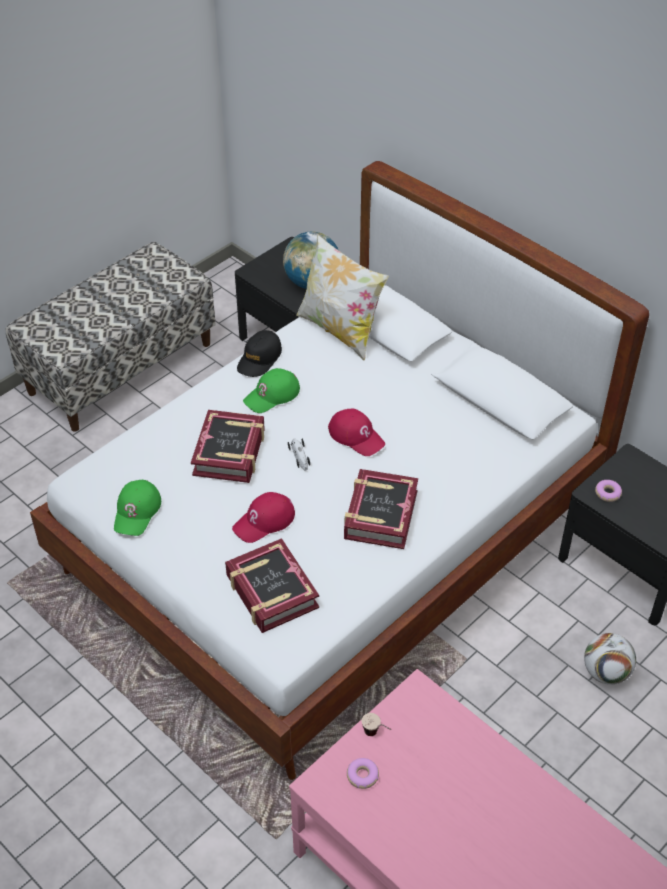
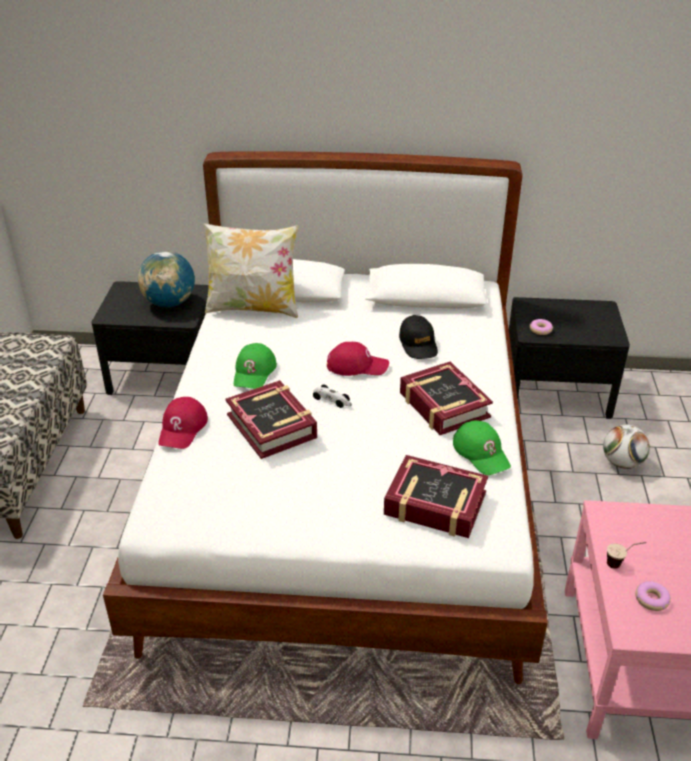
camera: 40 degrees left, 10 degrees down
(137, 511) = (244, 513): green cap -> green cap (481, 452)
(259, 359) = (211, 354): black cap -> black cap (418, 344)
(264, 521) = (362, 459): red cap -> red cap (183, 428)

